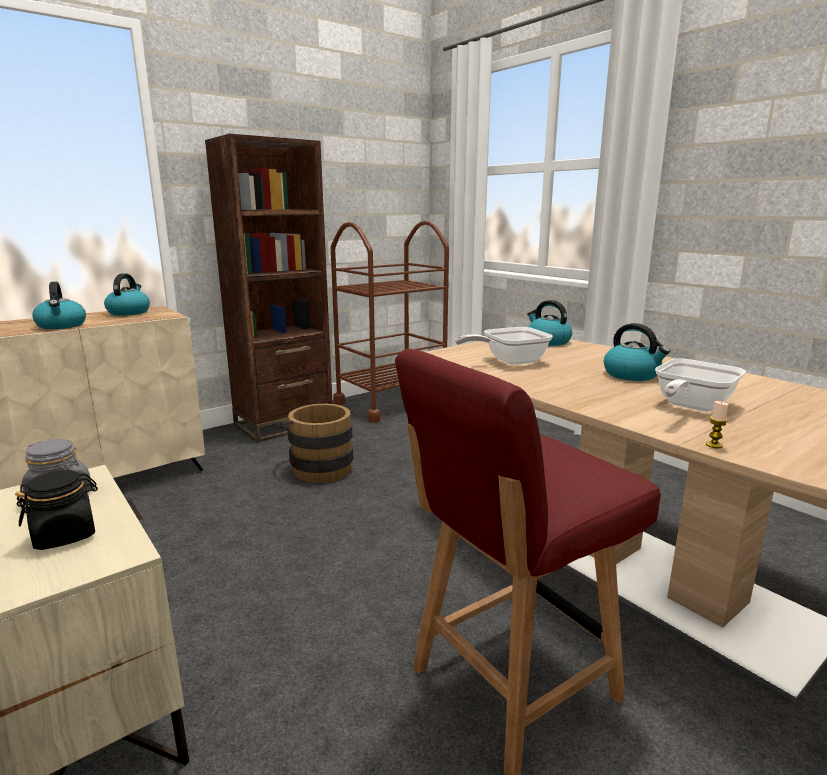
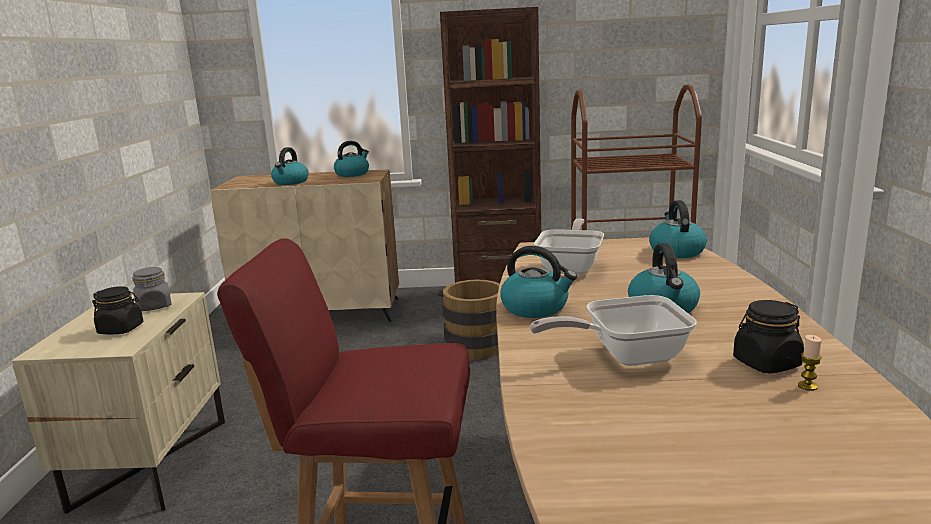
camera: 40 degrees right, 0 degrees up
(509, 361) = (571, 267): frying pan -> frying pan turned 90 degrees clockwise
(560, 391) = (536, 308): none -> kettle
(714, 445) = (532, 397): candle -> candle (807, 386)
(757, 392) = (766, 363): none -> black jar

